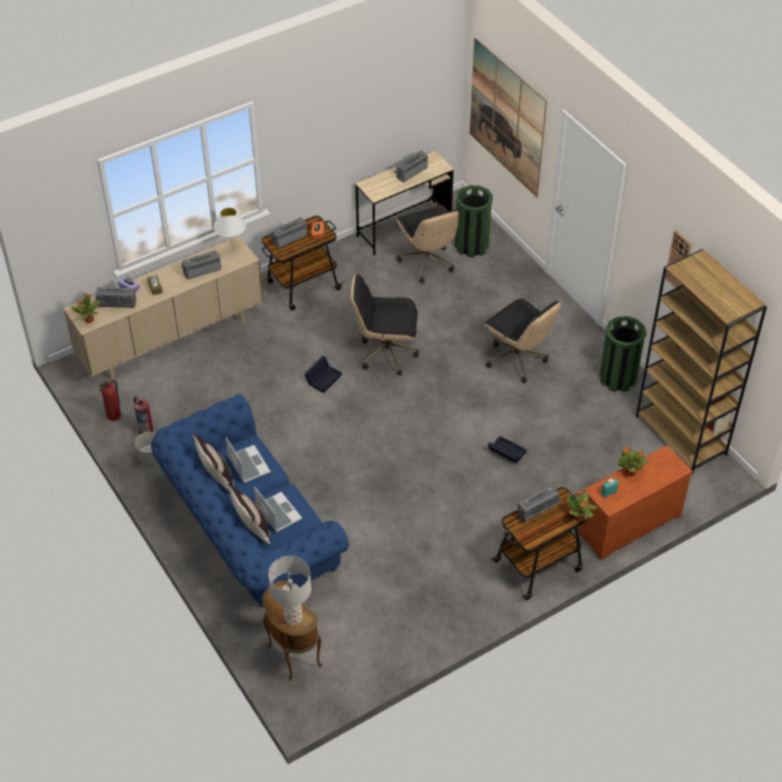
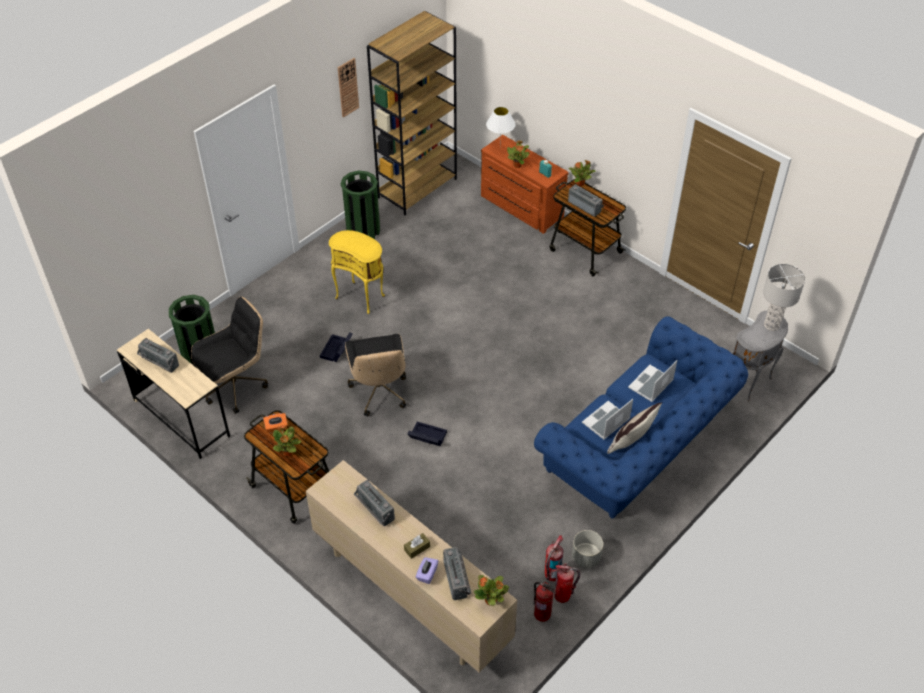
camera: 105 degrees left, 0 degrees up
(123, 432) = (562, 596): none -> fire extinguisher
(232, 250) = (333, 490): white table lamp -> white table lamp (499, 148)
(251, 528) = (676, 400): pillow -> none
(288, 238) = (287, 453): radio -> potted plant
(292, 656) = (749, 382): brown side table -> grey side table
(505, 452) = (474, 288): black storage box -> black storage box (336, 350)
(507, 117) = (133, 232): picture -> none
(517, 362) = (361, 296): black office chair -> yellow side table

